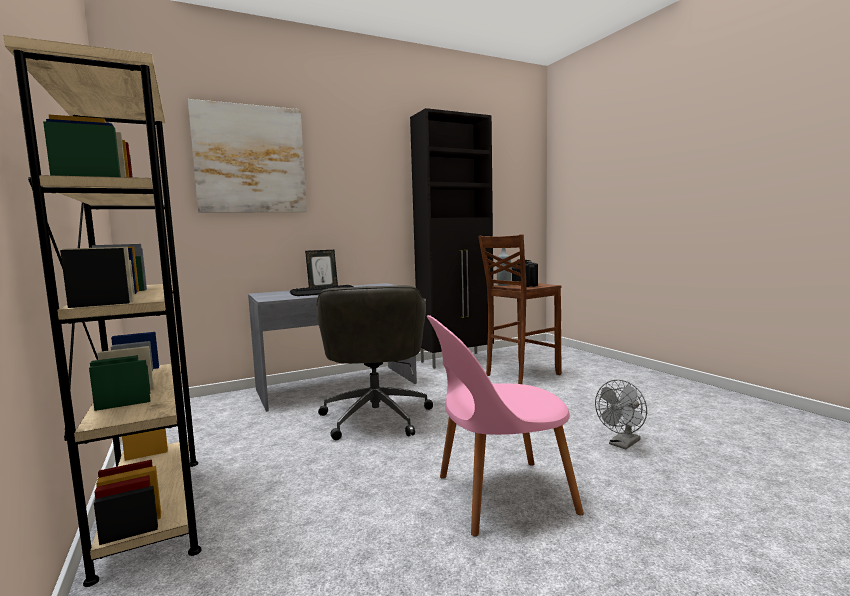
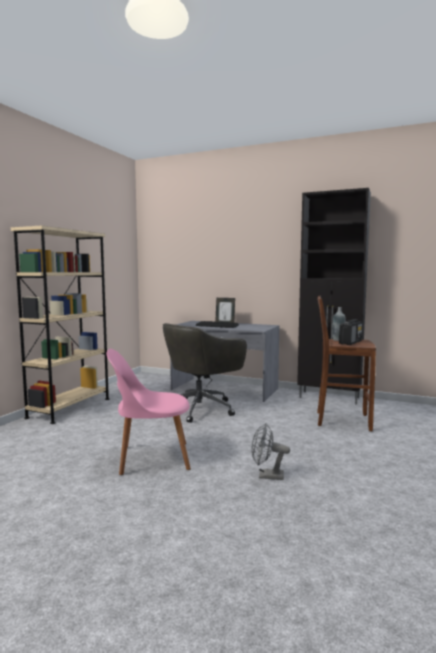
camera: 50 degrees right, 0 degrees up
(250, 159) = (199, 239): picture -> none
(499, 495) = (150, 458): pink chair -> pink chair turned 45 degrees counterclockwise

